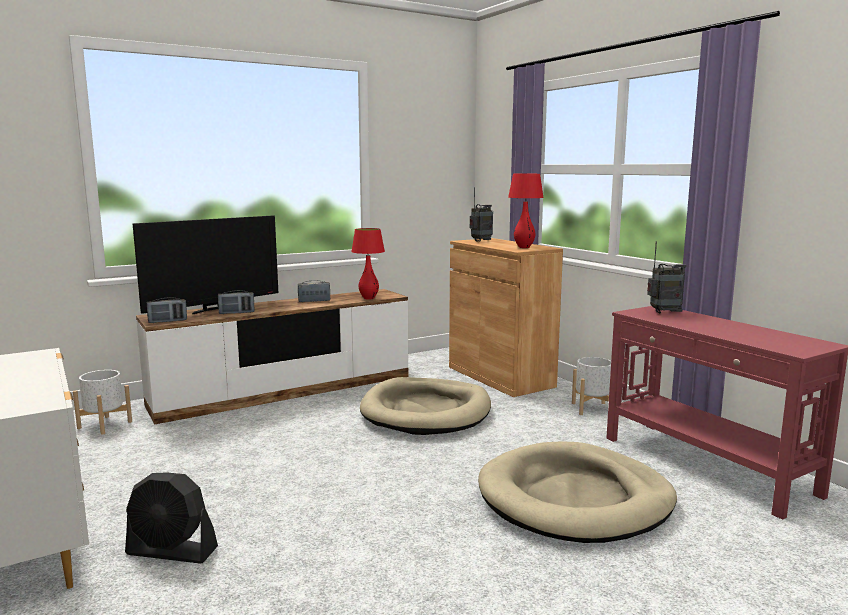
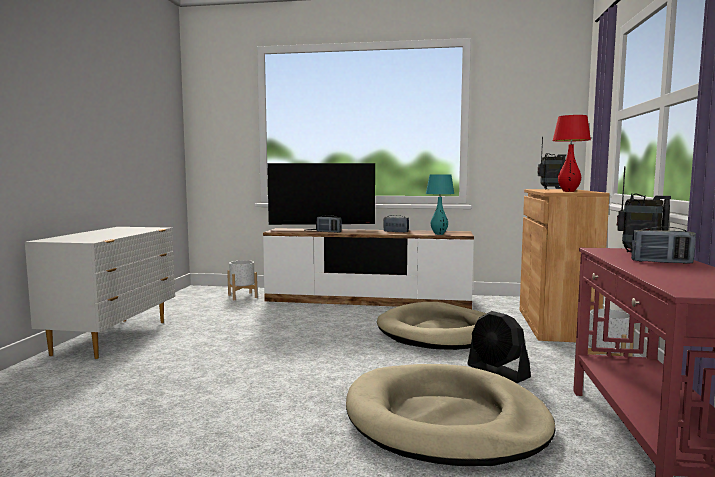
camera: 40 degrees right, 5 degrees down
(167, 321) = (280, 231): radio -> radio (661, 262)
(172, 551) = (157, 359): black fan -> black fan (498, 372)
(369, 298) = (439, 234): red table lamp -> turquoise table lamp

